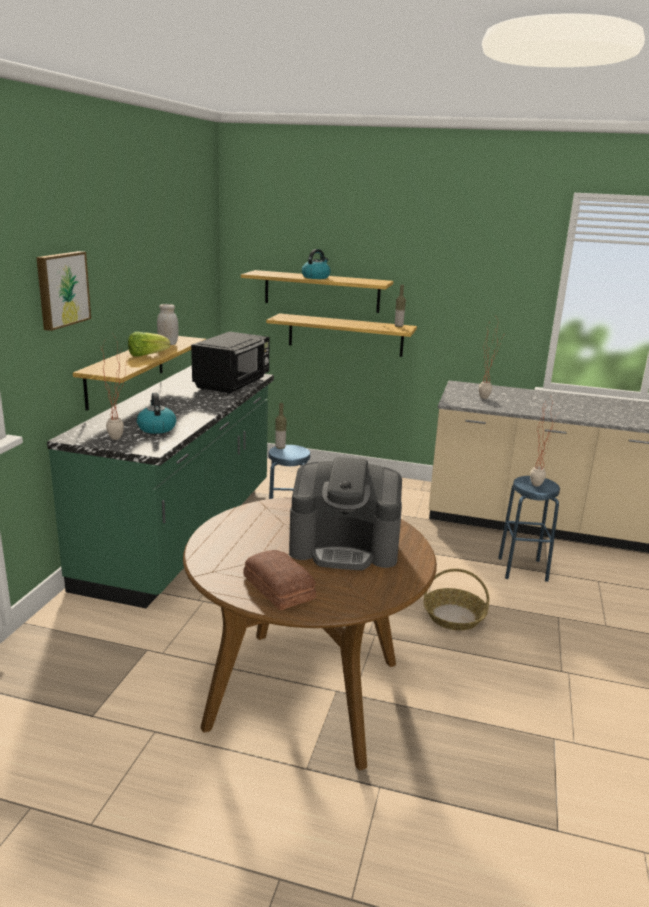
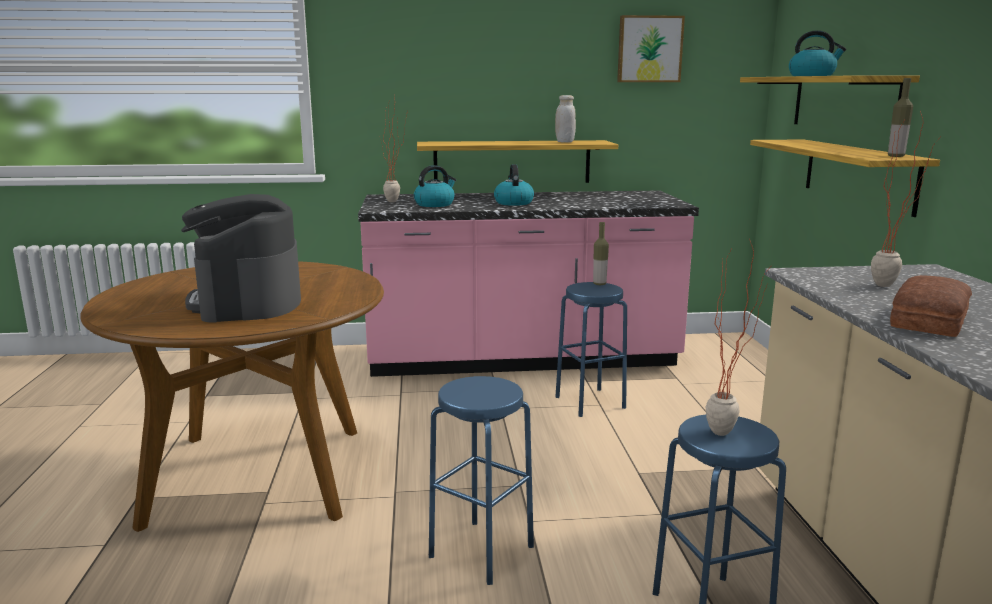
camera: 70 degrees right, 5 degrees down
(61, 289) = (409, 59): picture -> picture (649, 49)
(147, 355) = (507, 143): lettuce -> none
(183, 534) = (522, 358): green counter -> pink counter
(187, 407) = (513, 203): none -> kettle
(233, 384) = (623, 203): black microwave -> none
(279, 587) = (151, 292): bread -> bread (931, 319)
(453, 616) = (481, 551): basket -> blue stool

